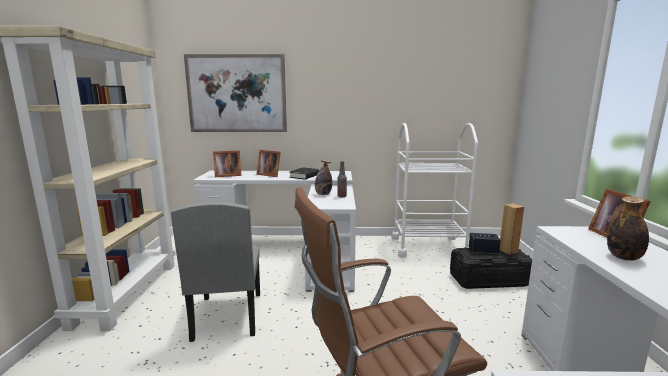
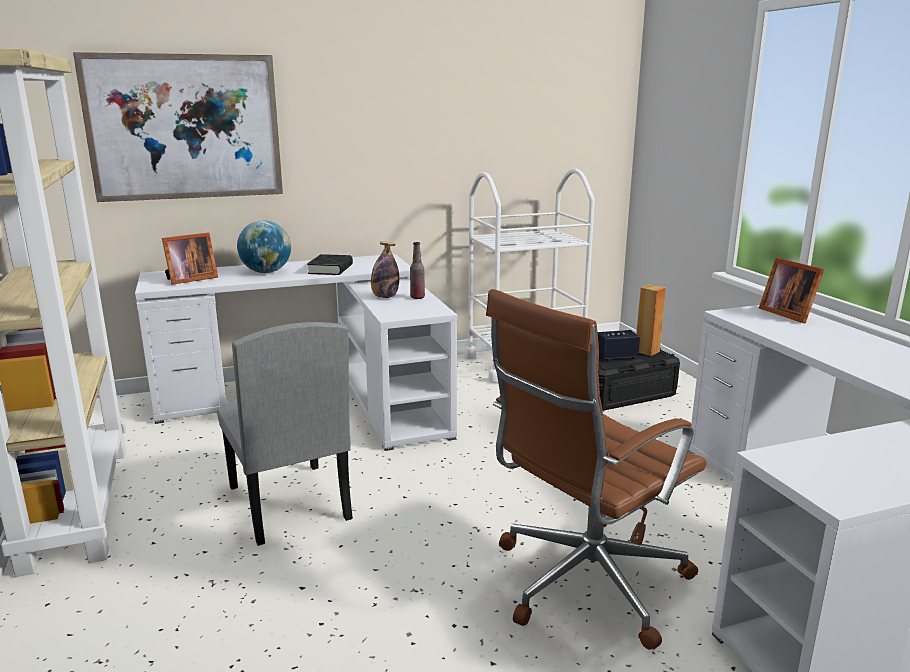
camera: 20 degrees left, 5 degrees up
(269, 175) = (266, 272): picture frame -> globe
(624, 257) = (805, 335): bottle -> none

